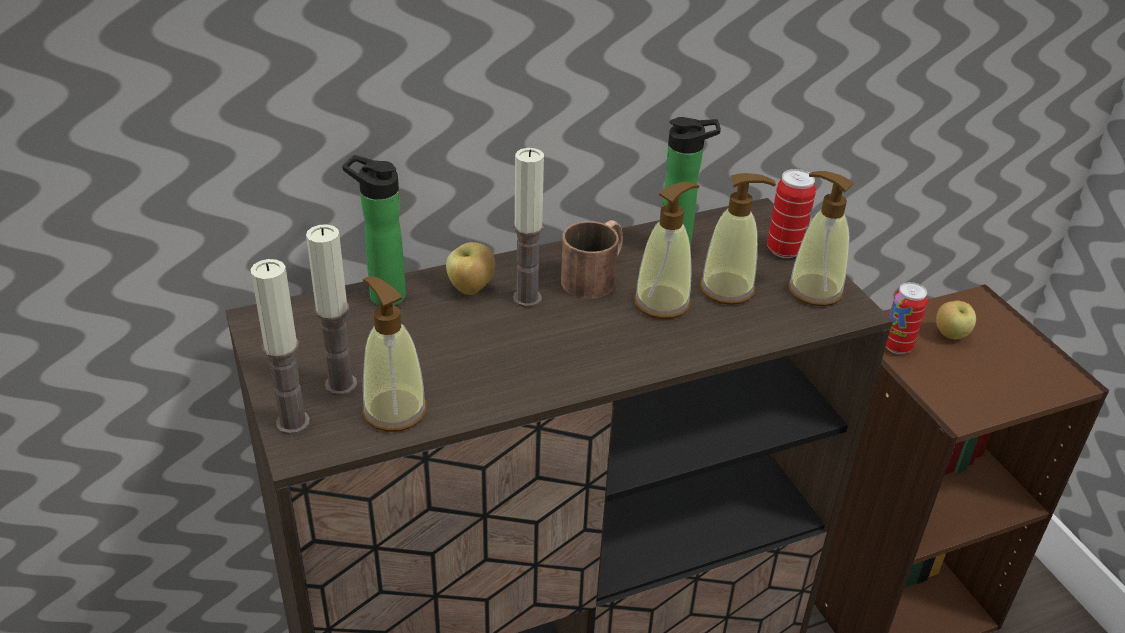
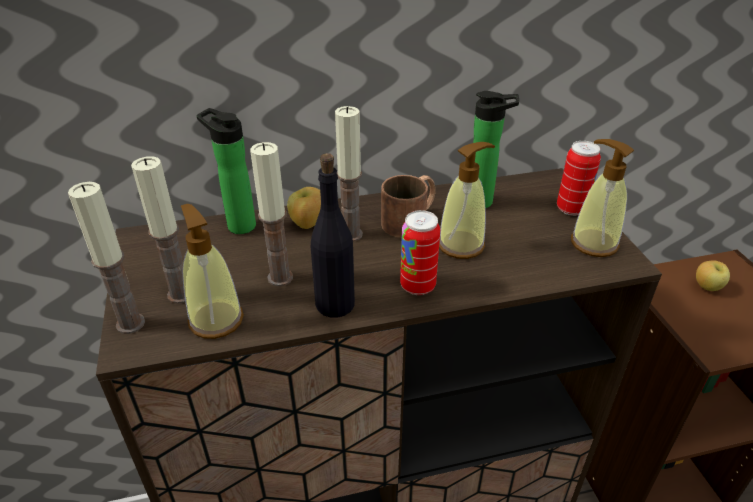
camera: 10 degrees right, 0 degrees up
(455, 356) = (280, 277): none -> candle
(530, 382) = (335, 304): none -> black bottle
(727, 289) = (518, 237): soap dispenser -> none
(897, 346) = (662, 293): can -> can (417, 286)

